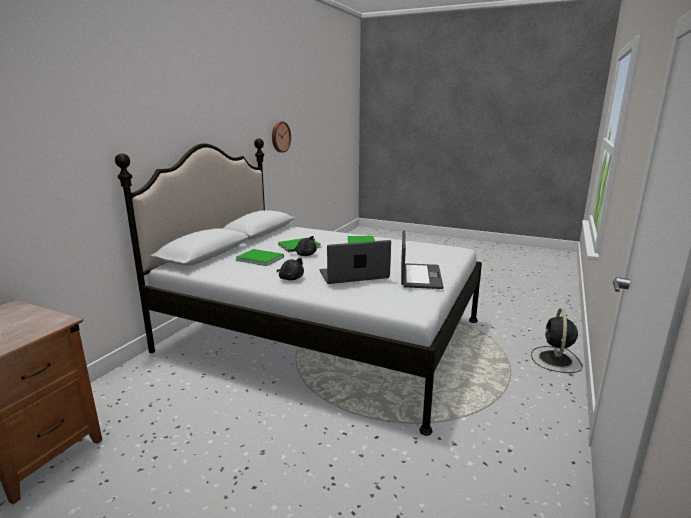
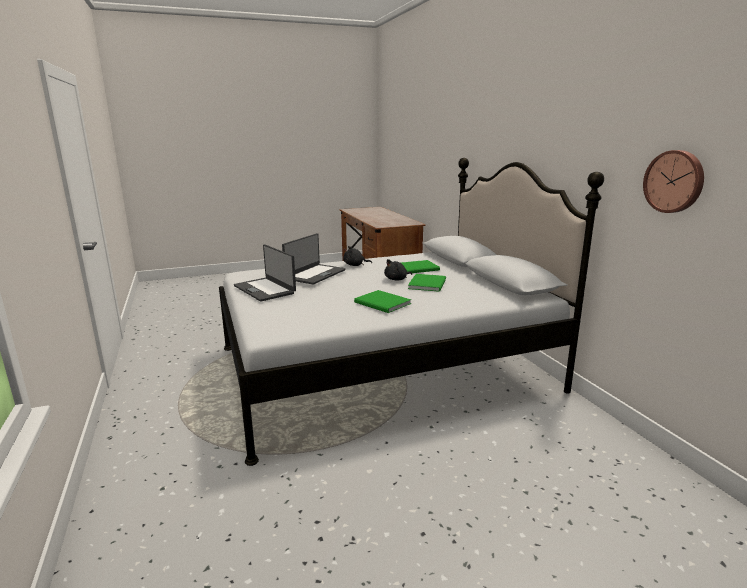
camera: 135 degrees right, 0 degrees up
(555, 360) = (125, 449): black fan -> none

